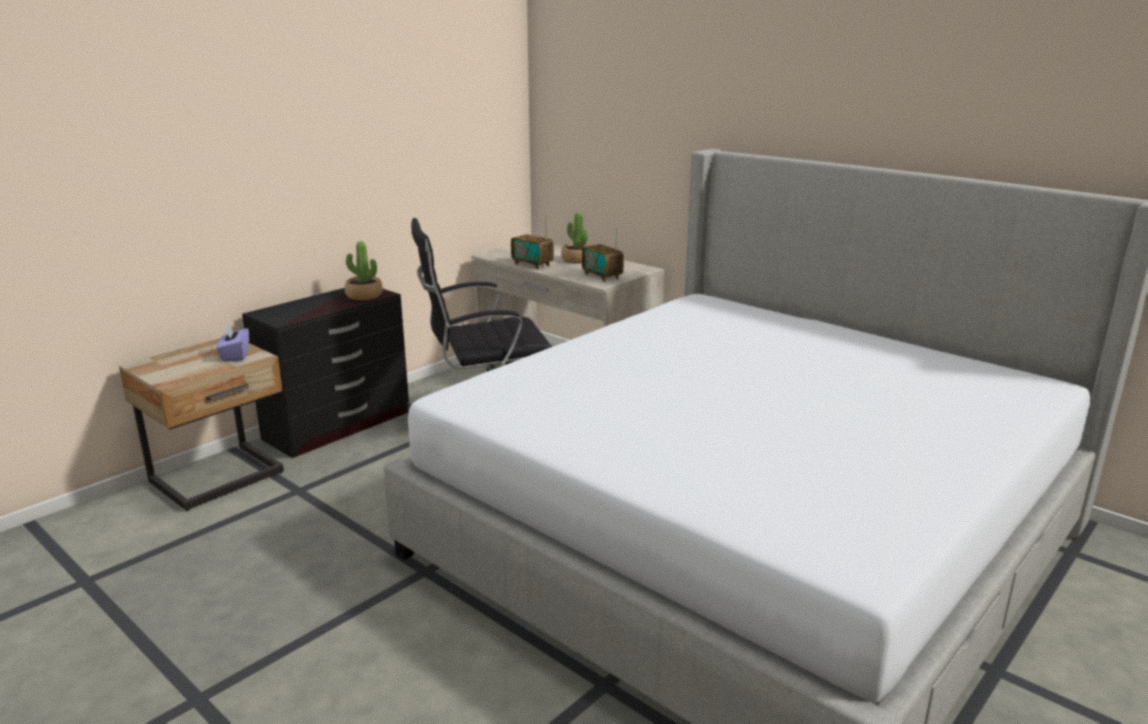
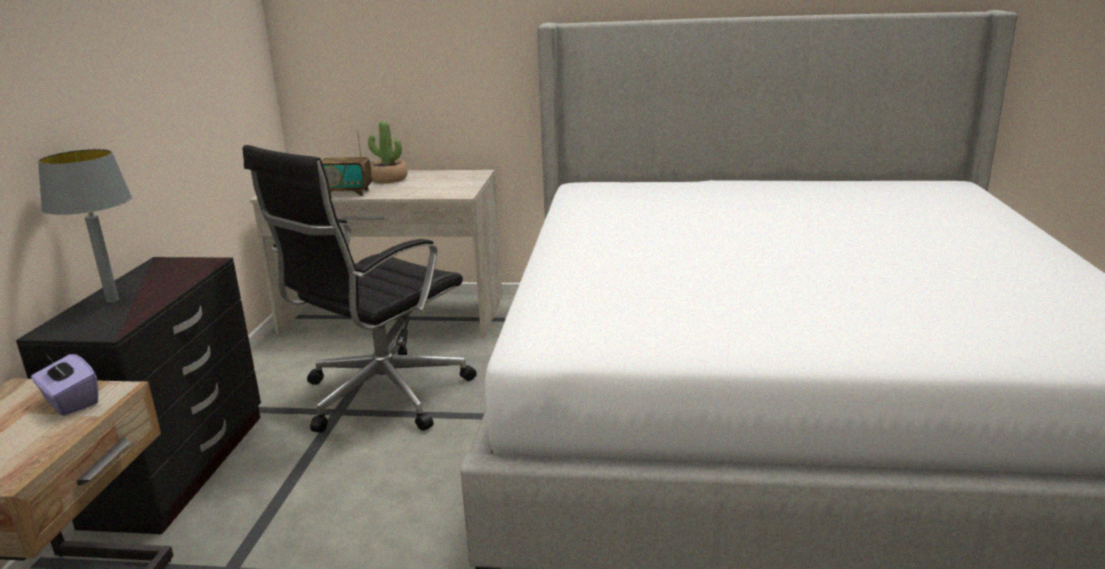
camera: 35 degrees left, 0 degrees up
(307, 304) = (112, 300): none -> grey table lamp
(364, 295) = (183, 270): potted plant -> none
(602, 276) = (446, 188): radio -> none

